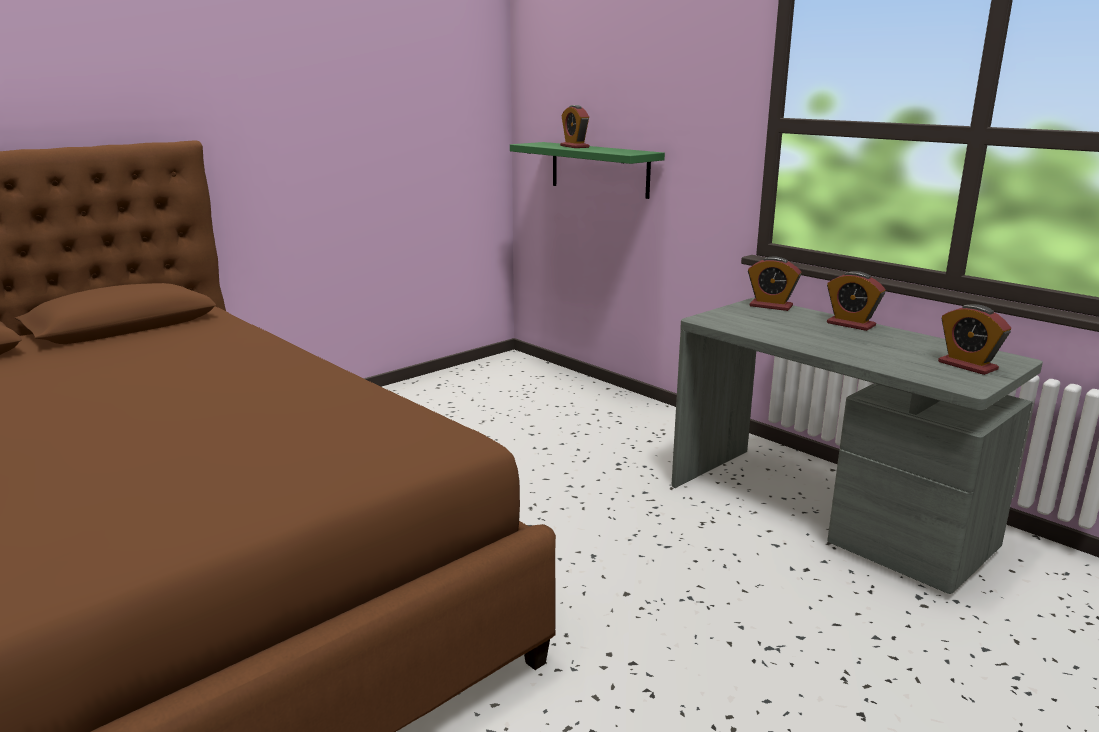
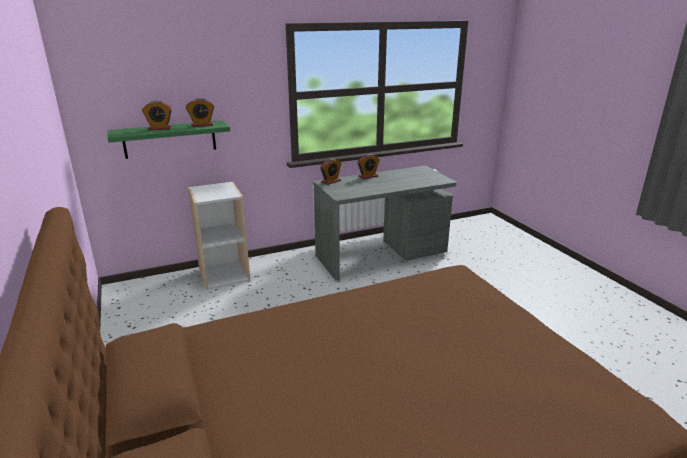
camera: 70 degrees left, 5 degrees up
(601, 401) = (224, 274): none -> bookcase
(967, 366) = (425, 175): alarm clock -> alarm clock (202, 125)

